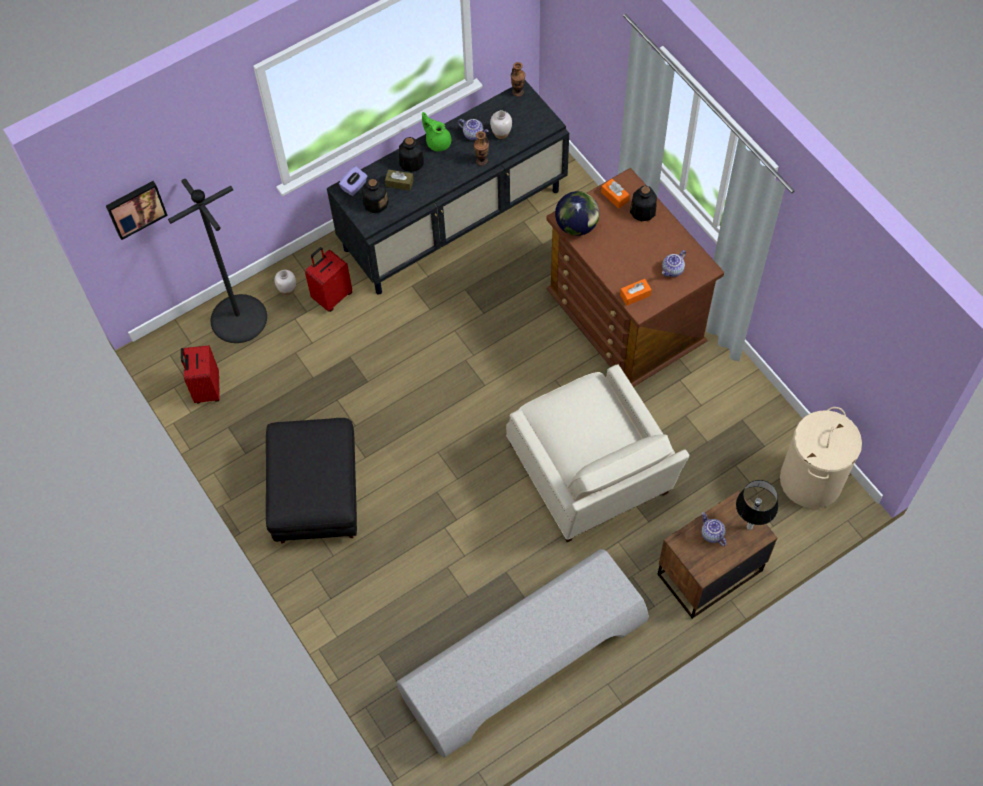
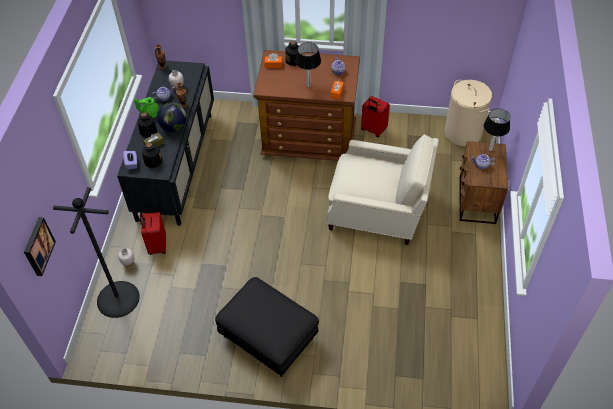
camera: 50 degrees left, 10 degrees down
(206, 389) = (143, 347): red suitcase -> red suitcase (373, 130)
(524, 661) = (458, 309): grey bench -> none
(576, 226) = (273, 88): globe -> globe (174, 127)
(617, 258) = (309, 86): none -> table lamp

